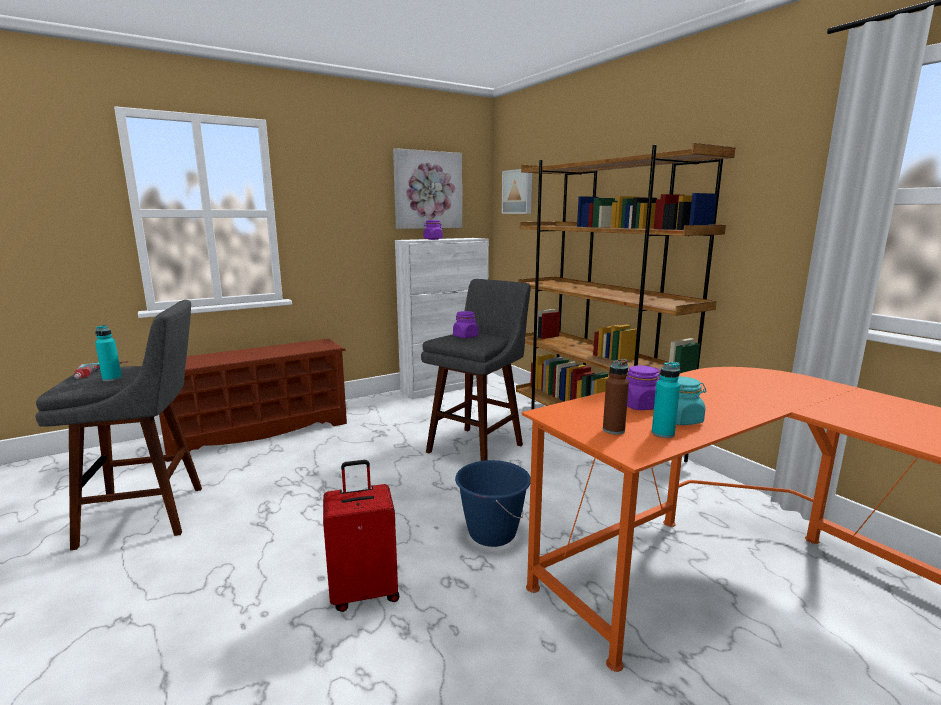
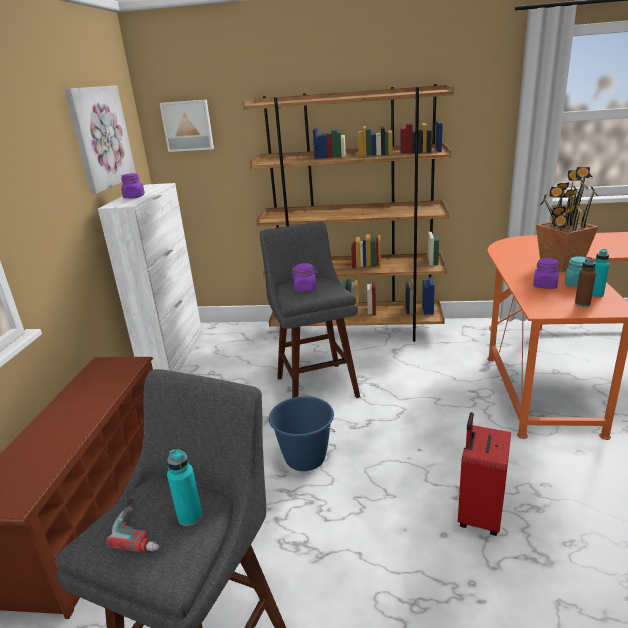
camera: 50 degrees left, 10 degrees up
(491, 533) = (448, 427): blue bucket -> blue bucket (305, 458)
(735, 404) = (560, 264): none -> potted plant

